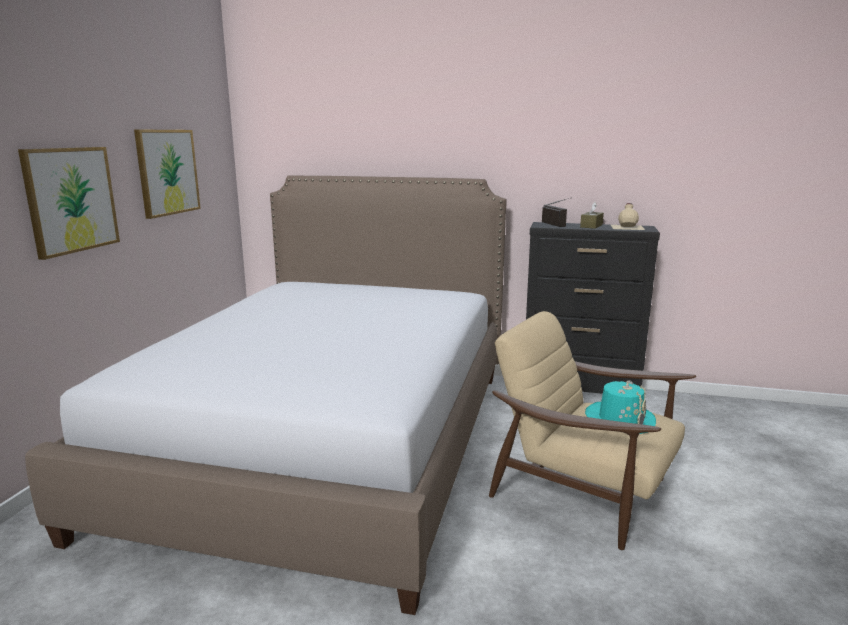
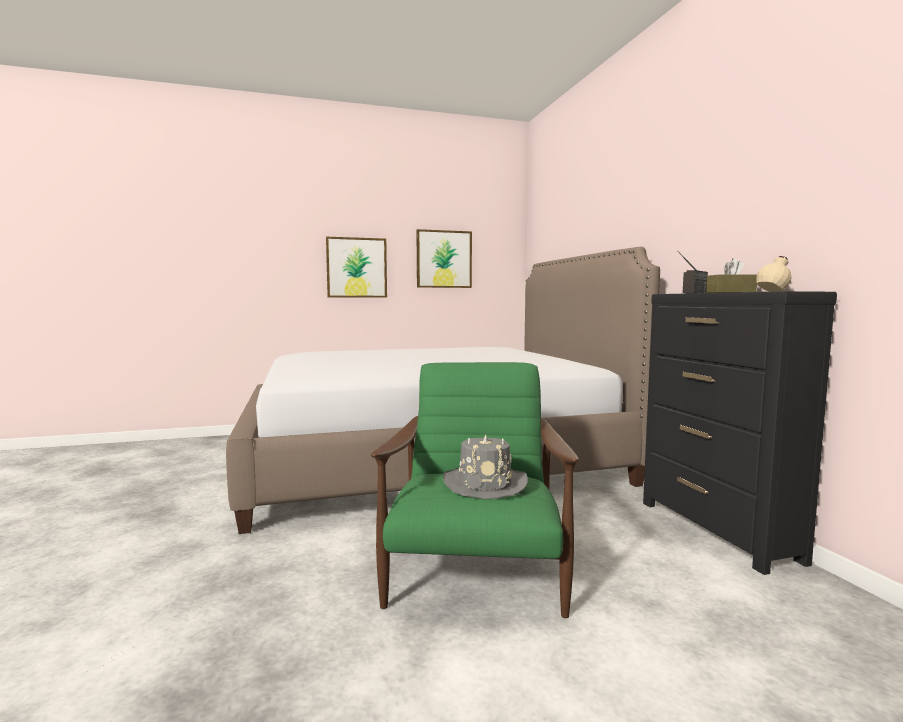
camera: 60 degrees right, 10 degrees down
(583, 491) = (476, 569): beige armchair -> green armchair
(620, 419) = (485, 483): turquoise hat -> grey hat

